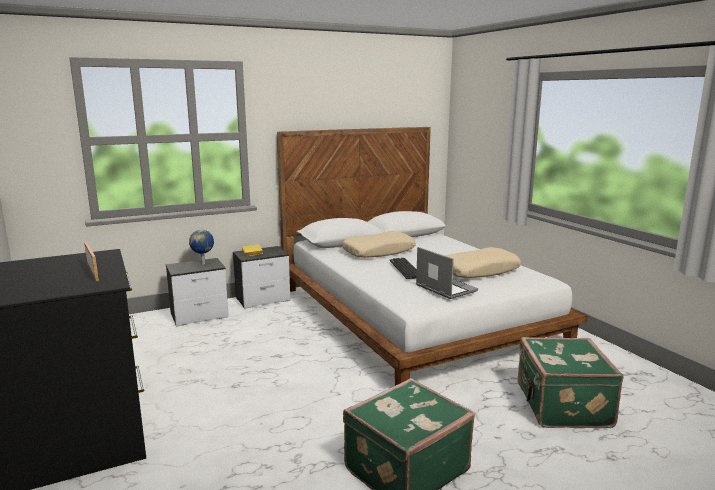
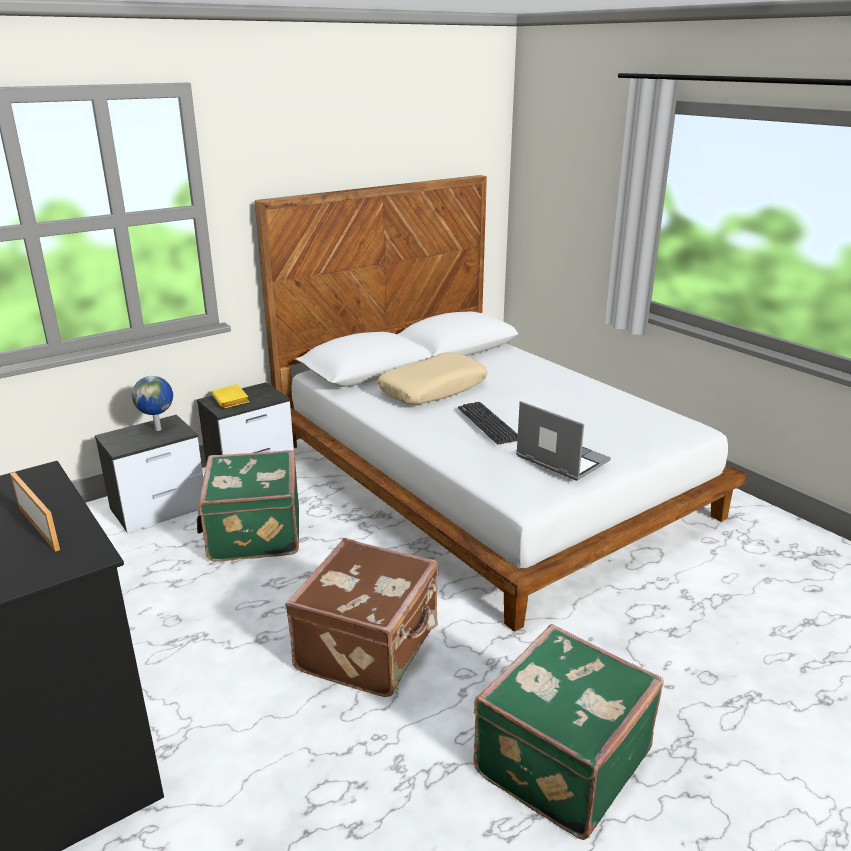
camera: 10 degrees left, 10 degrees up
(302, 396) = (370, 647): none -> brown suitcase
(478, 271) = (593, 418): beige pillow -> none
(561, 406) = (737, 621): green suitcase -> green suitcase (253, 533)

